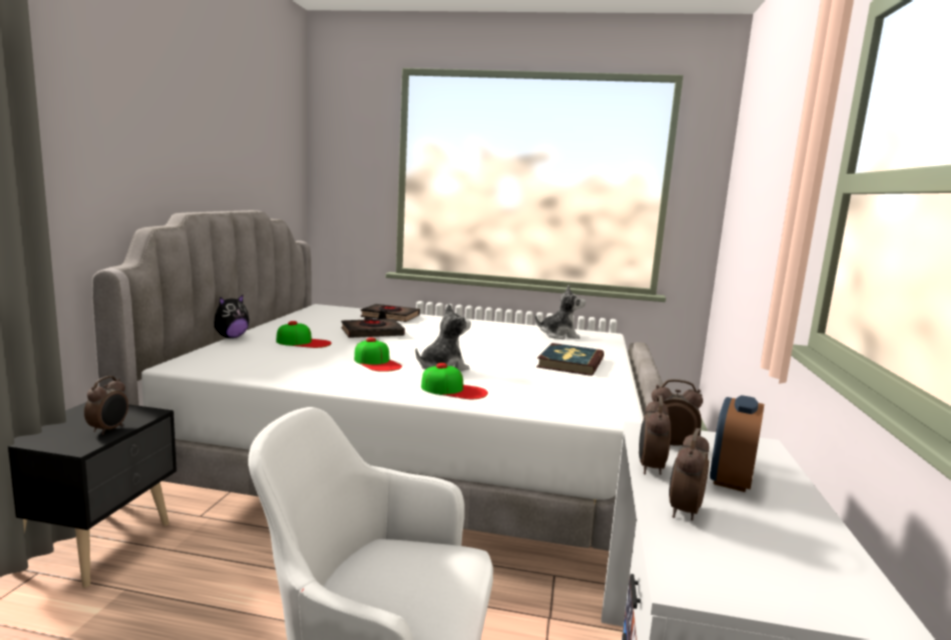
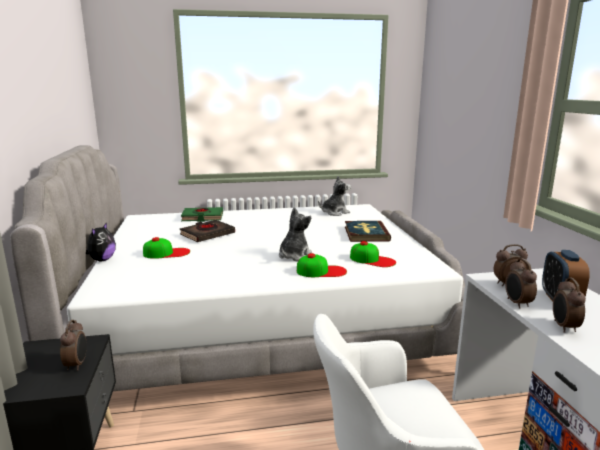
camera: 20 degrees left, 5 degrees up
(377, 362) = (243, 260): cap -> cap (372, 260)
(390, 317) = (202, 217): black book -> green book

